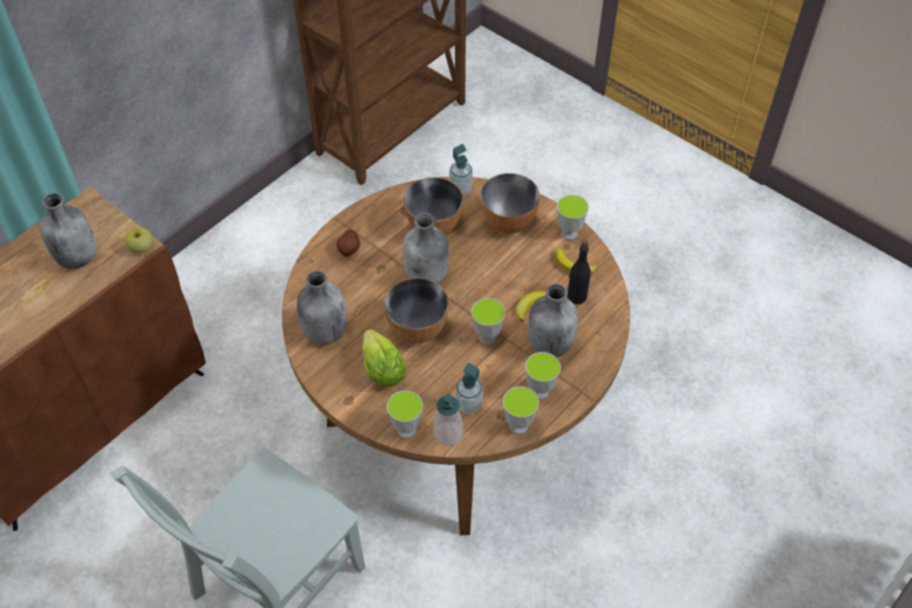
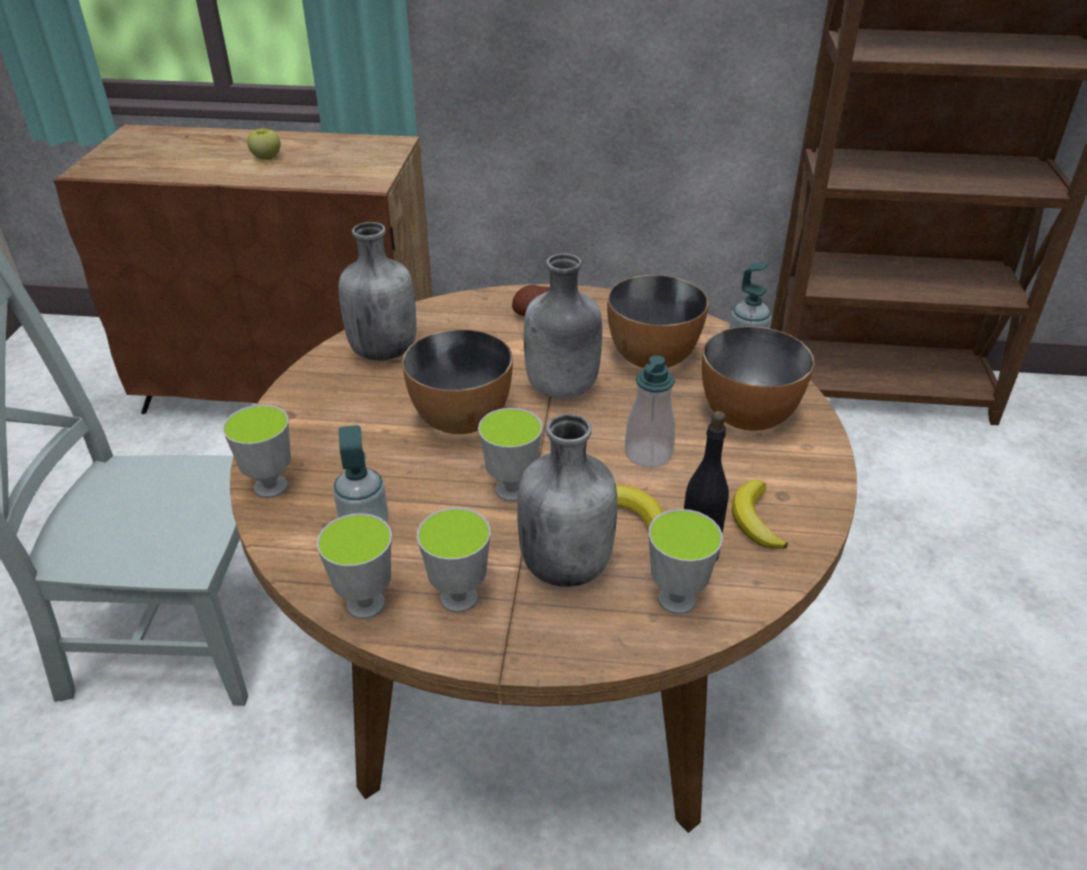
camera: 55 degrees right, 15 degrees down
(77, 257) = (322, 163): grey bottle -> none
(141, 248) = (367, 185): apple -> apple (266, 157)
(381, 367) = (365, 417): lettuce -> none
(448, 434) = (292, 531): soap dispenser -> soap dispenser (648, 454)
(569, 233) = (811, 485): cup -> cup (676, 600)

